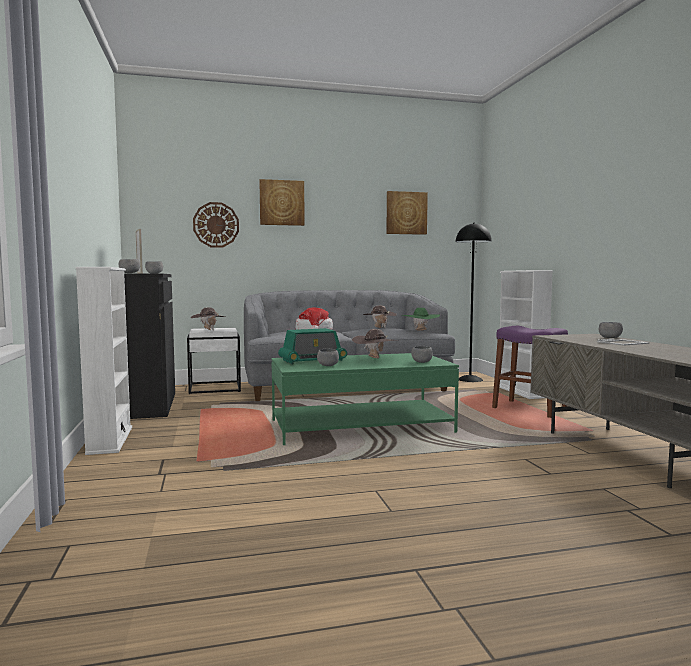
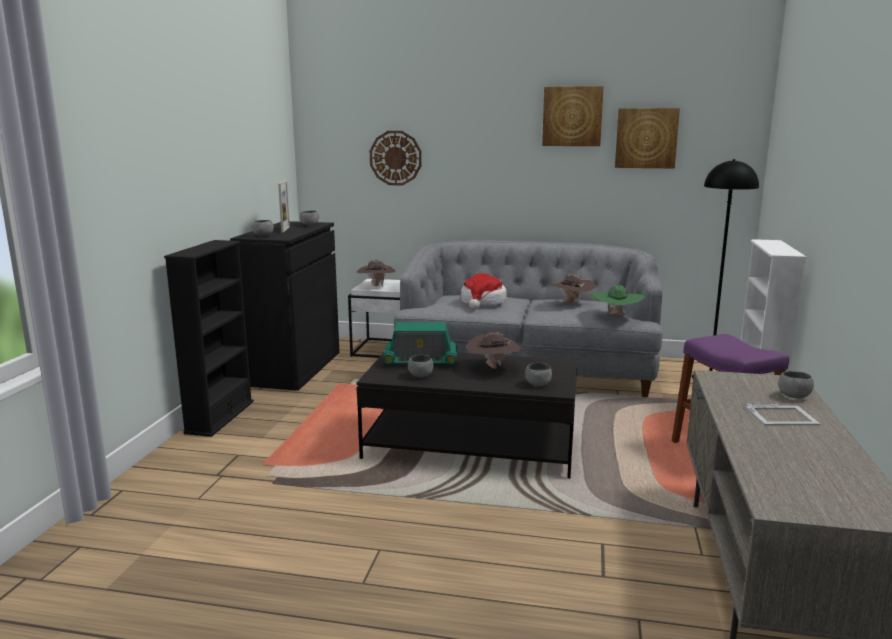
camera: 25 degrees right, 10 degrees up
(110, 440) = (220, 417): white bookcase -> black bookcase
(281, 203) = (474, 129): picture -> picture (572, 116)
(361, 427) = (471, 445): green coffee table -> black coffee table

